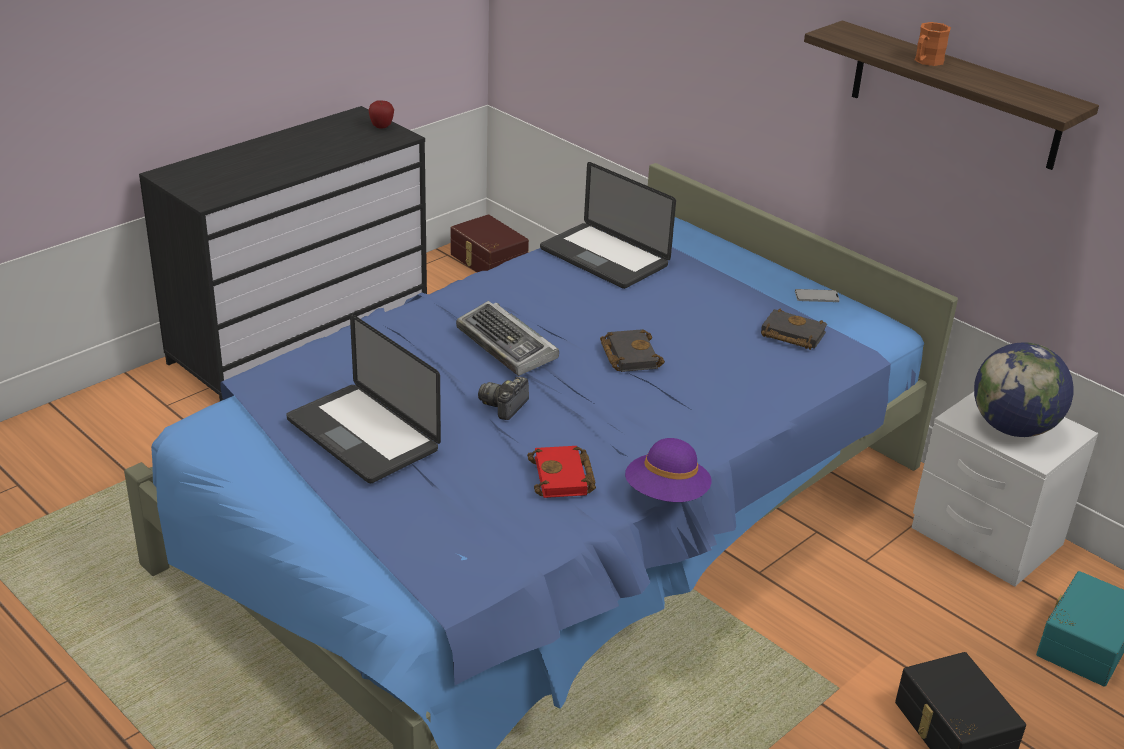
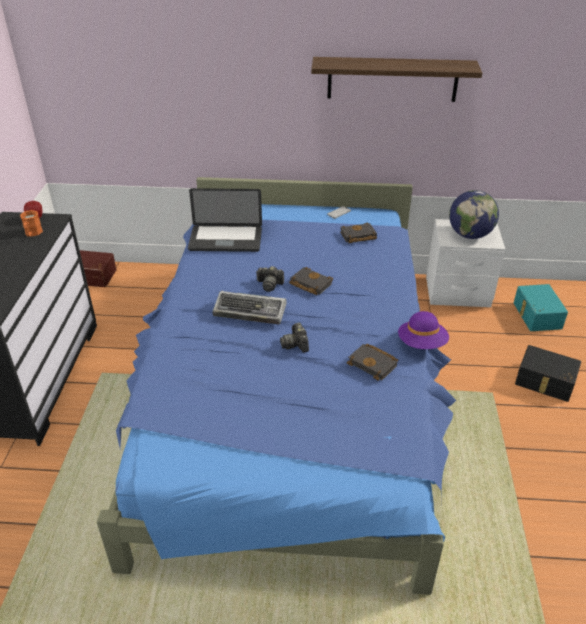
camera: 40 degrees left, 5 degrees up
(362, 435) = (251, 405): laptop -> none
(564, 478) = (374, 364): red book -> black book
(577, 331) = (269, 284): none -> camera
(926, 62) = (384, 64): orange mug -> orange mug (32, 233)

